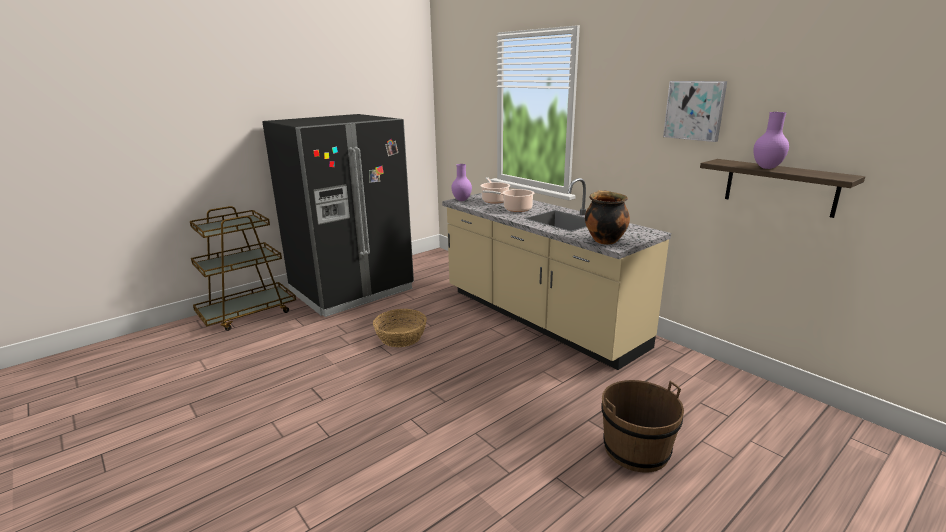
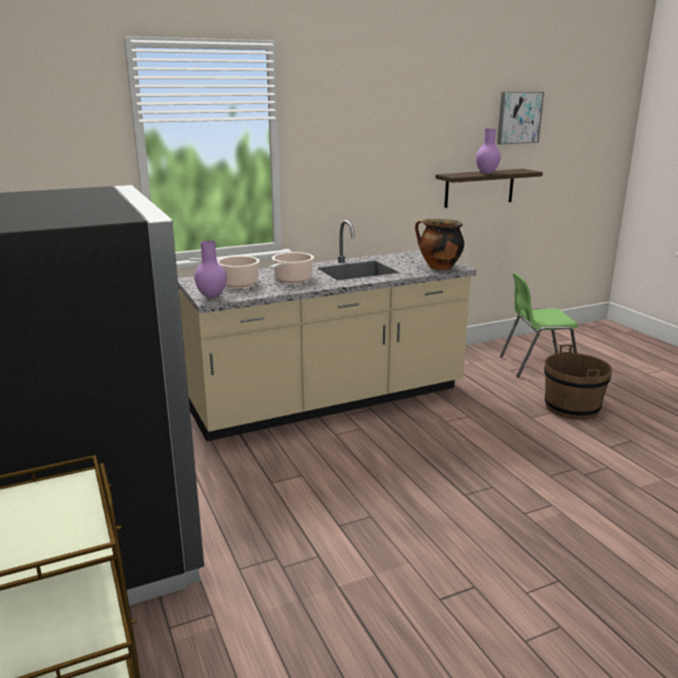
camera: 75 degrees left, 0 degrees up
(401, 337) = (322, 503): basket -> none
(694, 110) = (414, 133): picture -> picture (518, 117)
(738, 422) = (536, 365): none -> green chair

